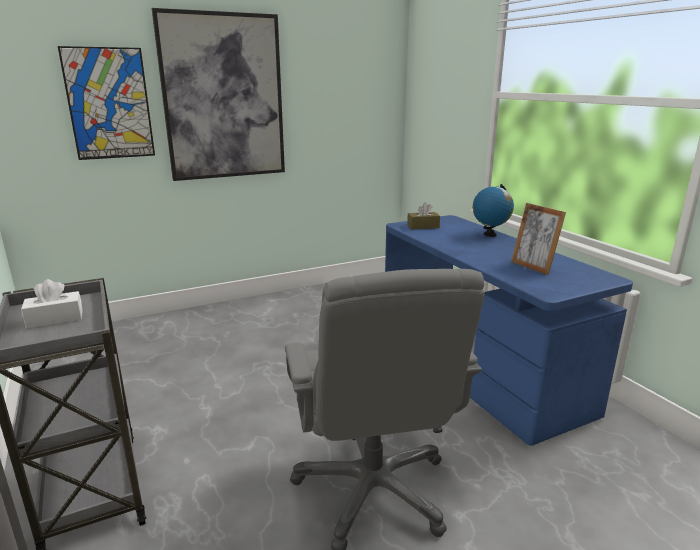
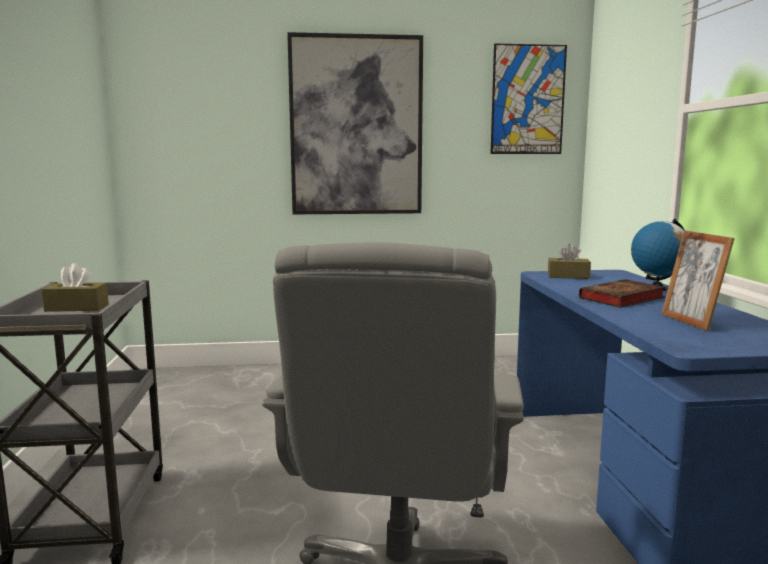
camera: 20 degrees right, 10 degrees down
(55, 319) = (77, 308): white tissue box -> brown tissue box
(109, 104) = (235, 130): picture -> picture (527, 100)
(475, 248) = (621, 299): none -> book

